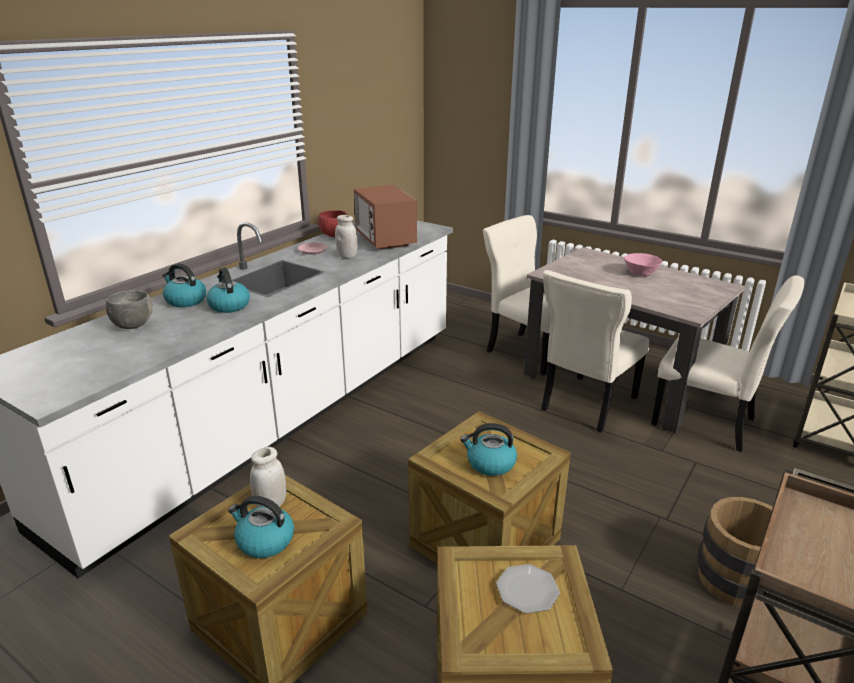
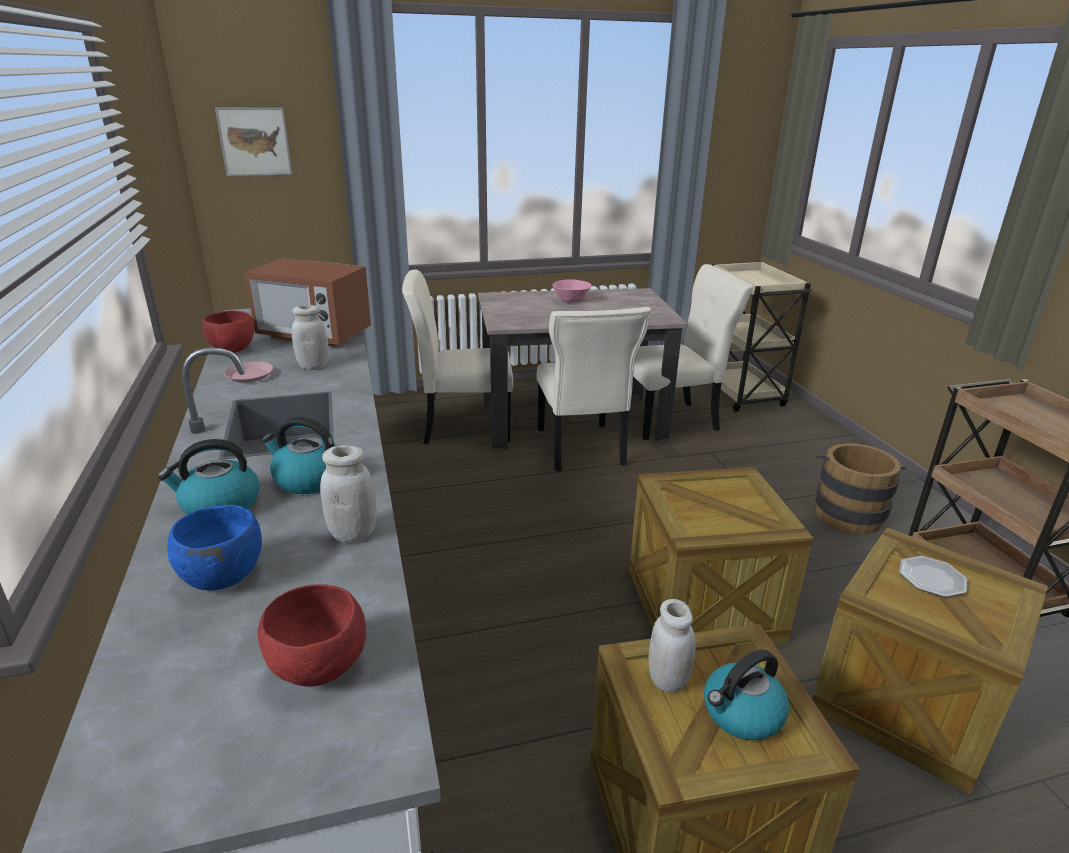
camera: 50 degrees left, 0 degrees up
(90, 369) = (320, 668): none -> red bowl
(133, 325) = (222, 577): grey bowl -> blue bowl
(193, 333) = (353, 534): none -> white jar
(463, 102) = (254, 142): none -> picture
(490, 464) = (732, 510): kettle -> none

